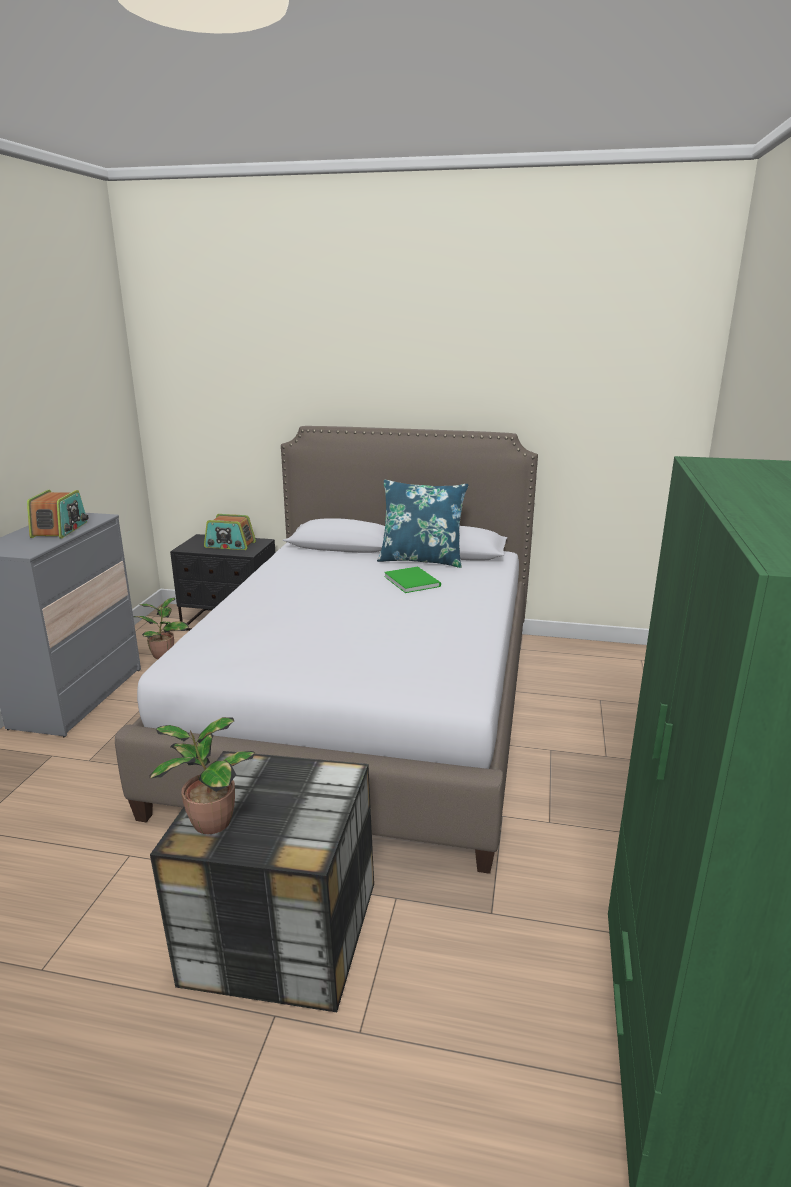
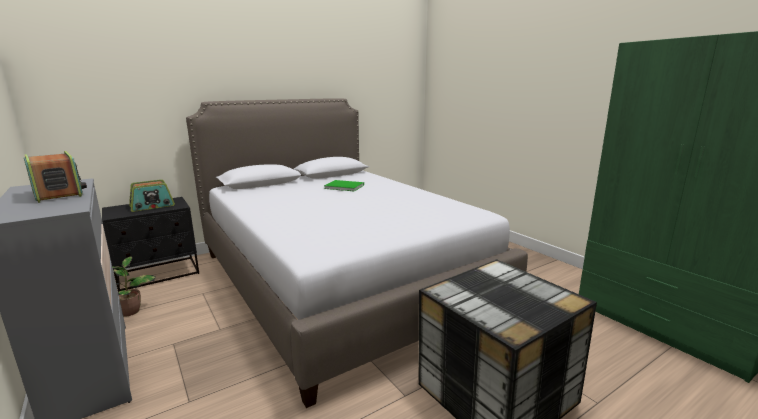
camera: 45 degrees left, 5 degrees down
(209, 822) = (502, 318): potted plant -> none
(421, 560) = (324, 179): blue pillow -> none

